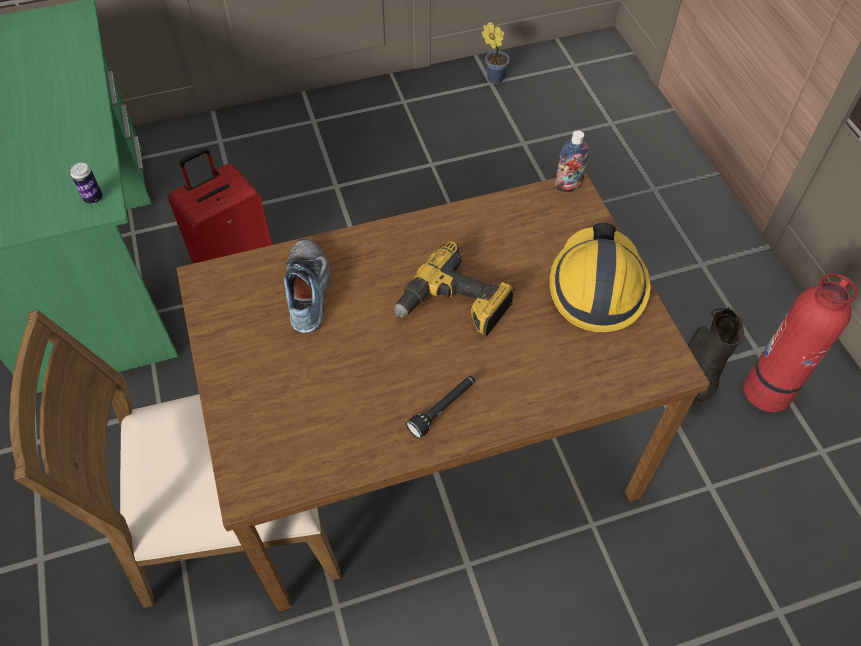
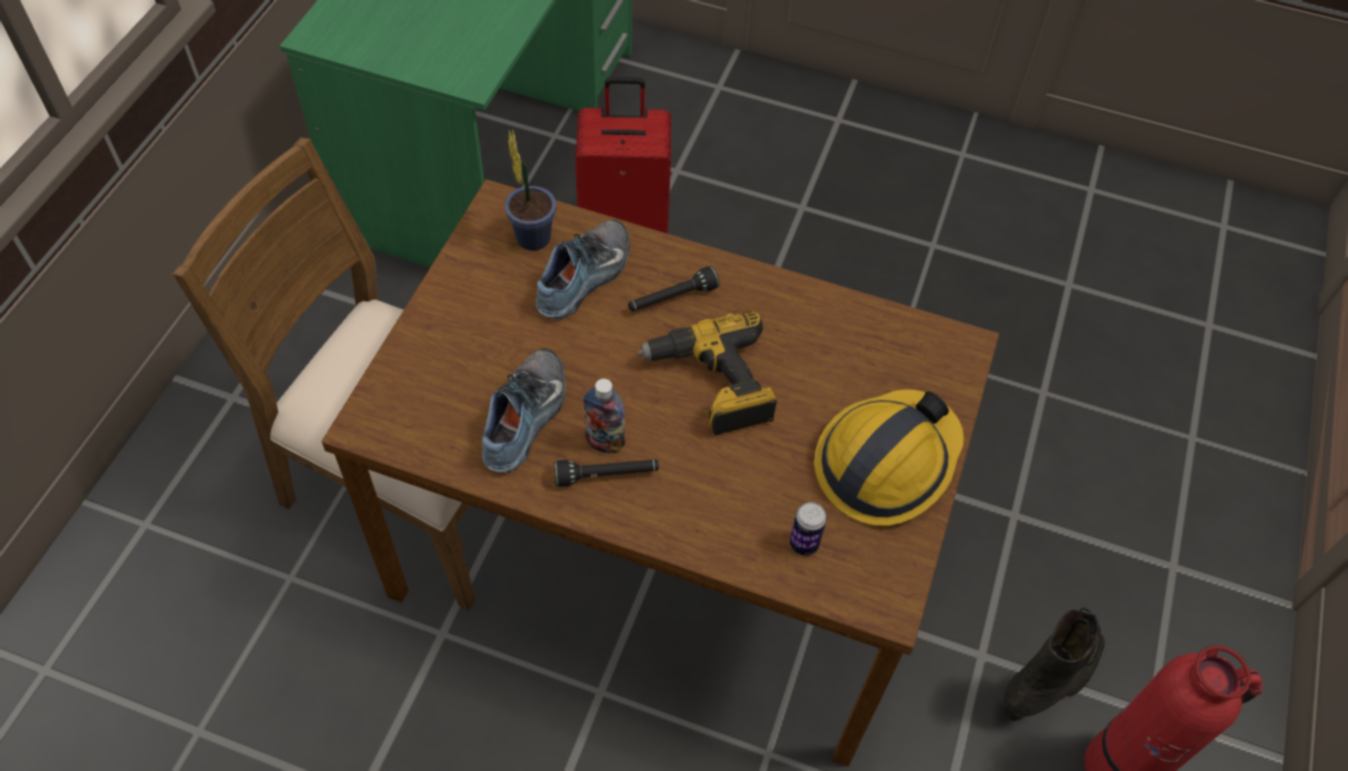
camera: 35 degrees right, 0 degrees up
(93, 198) = (471, 68): can -> can (804, 544)
(356, 407) = (527, 418): none -> shoe
(378, 269) = (672, 299): none -> black flashlight
(493, 77) = (1101, 185): potted plant -> potted plant (532, 234)
(568, 186) = (961, 338): bottle -> bottle (604, 442)

